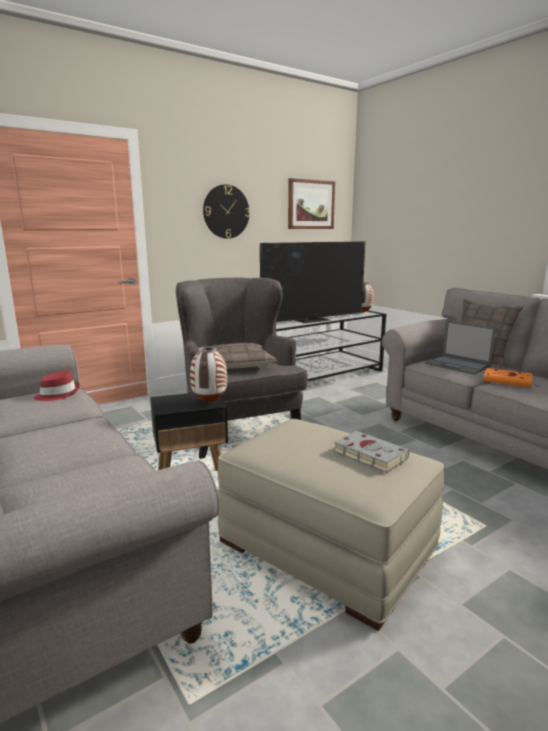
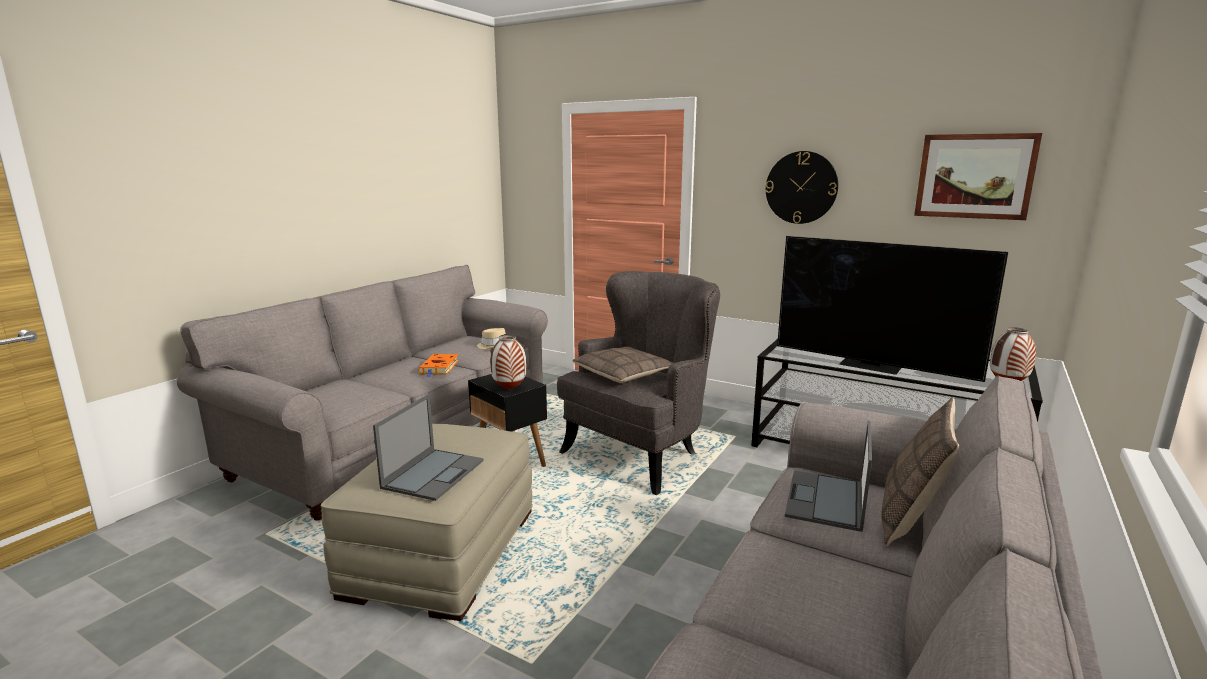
camera: 65 degrees right, 0 degrees up
(58, 394) = (493, 345): red hat -> beige hat
(368, 454) = (434, 473): grey book -> laptop
(509, 381) = (795, 554): orange book -> orange book (439, 368)

